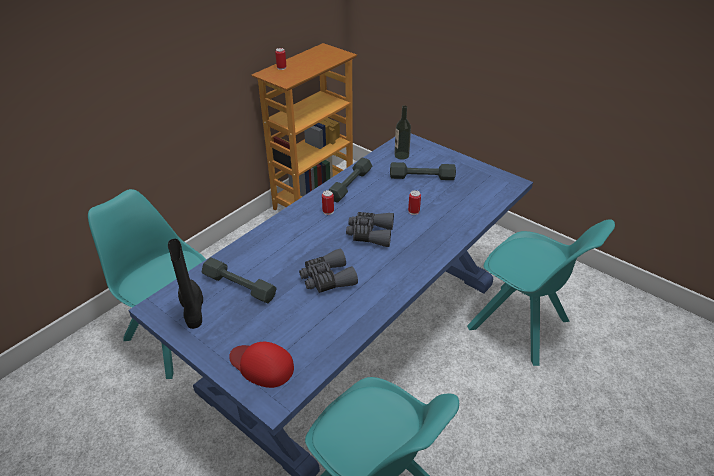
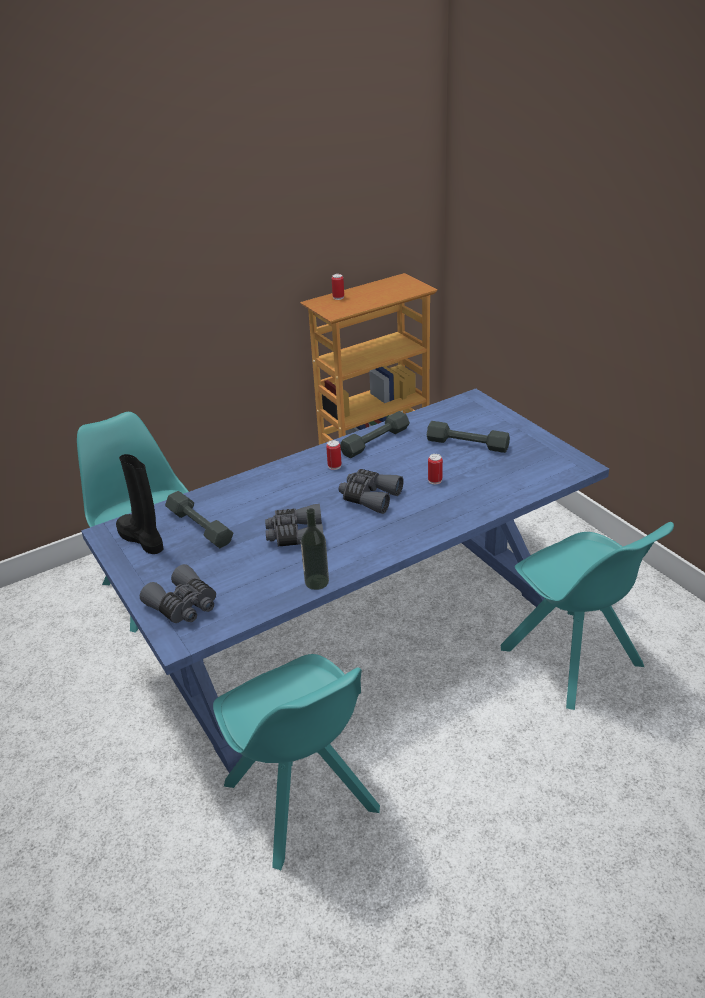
camera: 20 degrees right, 5 degrees down
(192, 308) = (142, 539): black boot -> black boot turned 45 degrees counterclockwise
(262, 365) = (184, 605): red cap -> grey binoculars
(401, 155) = (456, 416): bottle -> bottle (316, 582)

